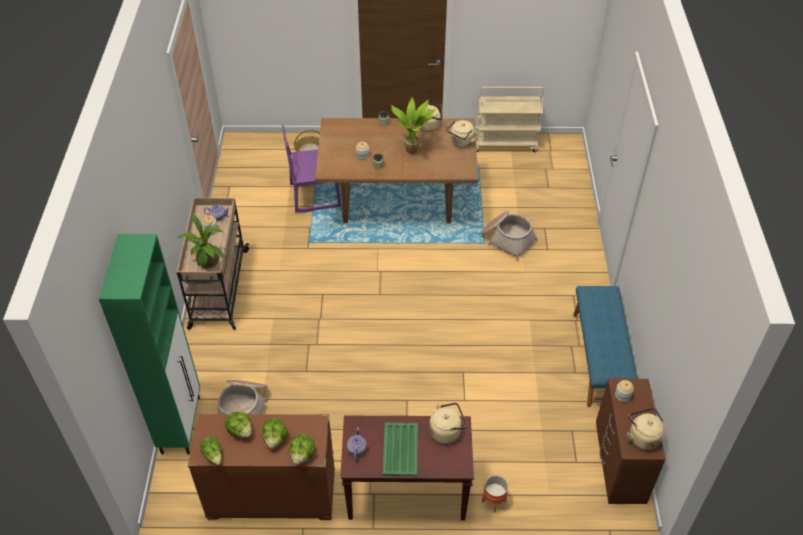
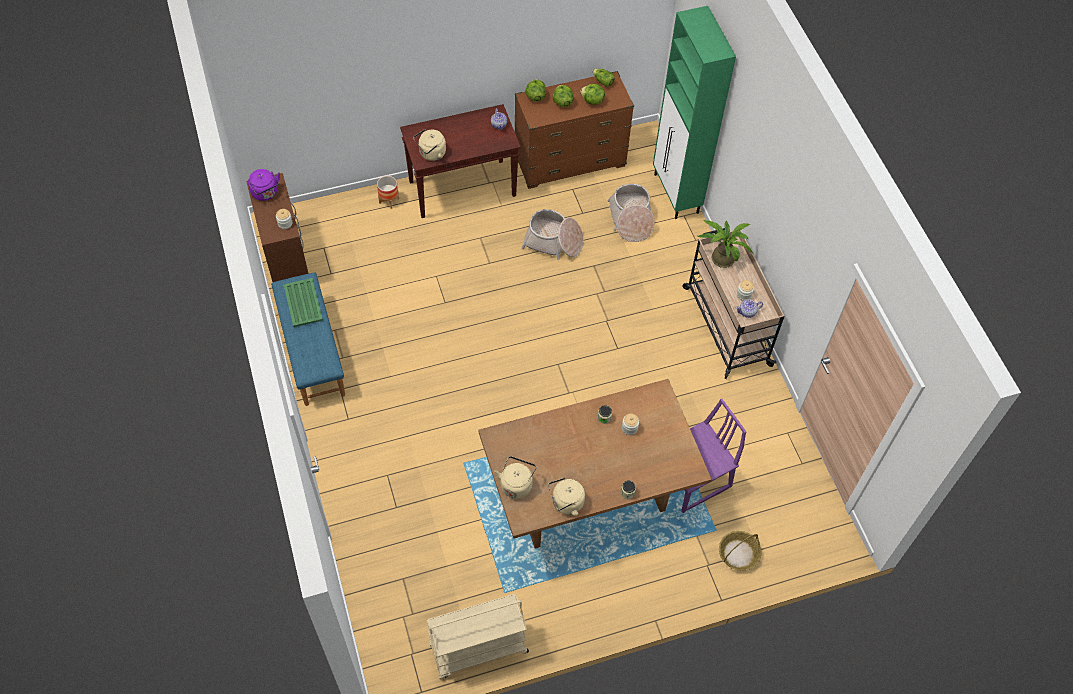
camera: 160 degrees right, 10 degrees up
(400, 450) = (464, 132): green tray -> green tray (303, 302)
(413, 150) = (572, 455): potted plant -> none
(507, 239) = (438, 476): basket -> basket (553, 242)
(642, 436) = (266, 193): beige kettle -> purple kettle

